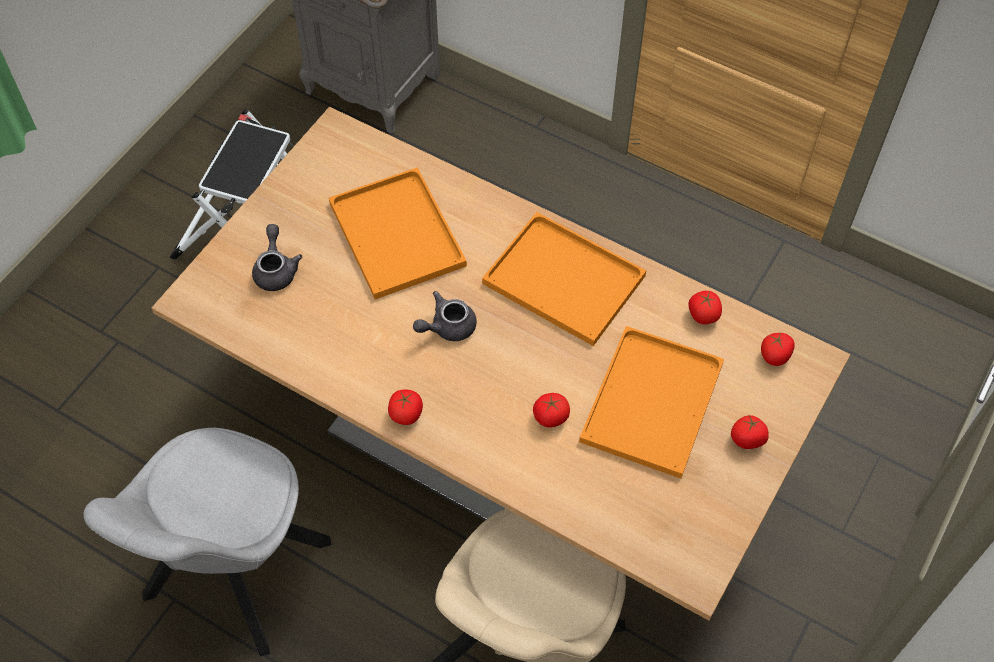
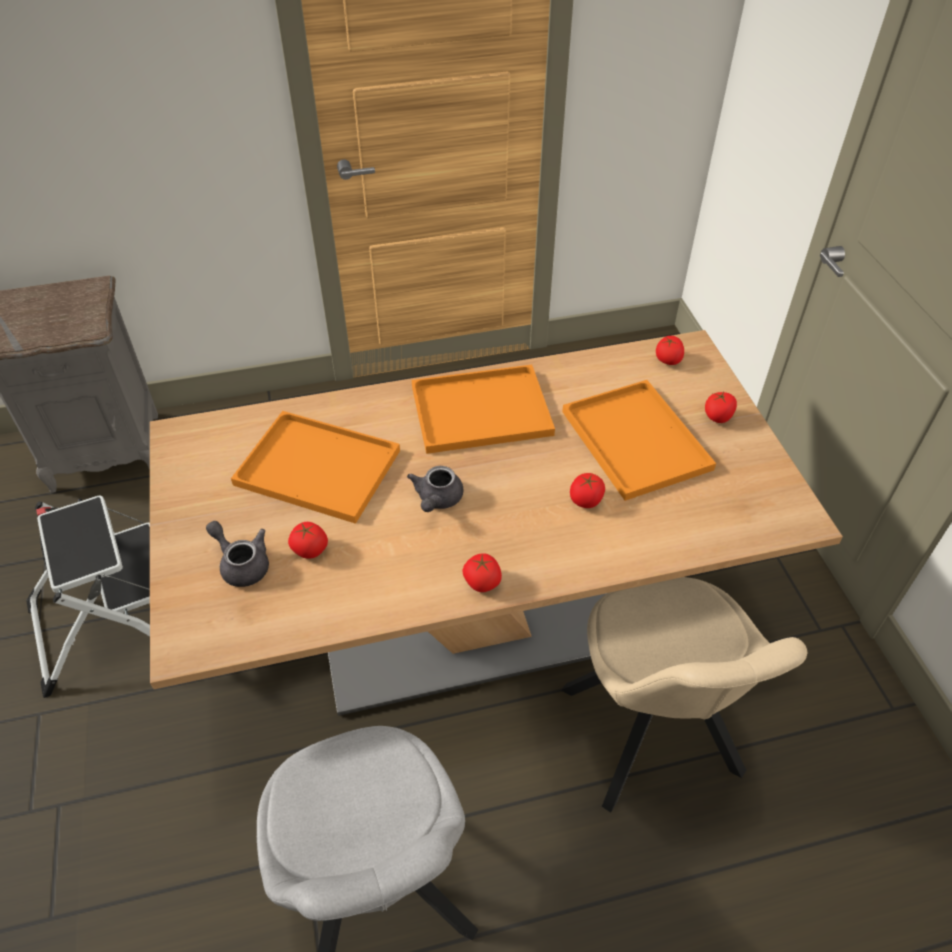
camera: 45 degrees left, 10 degrees down
(703, 315) = (597, 368): tomato -> tomato (310, 550)

